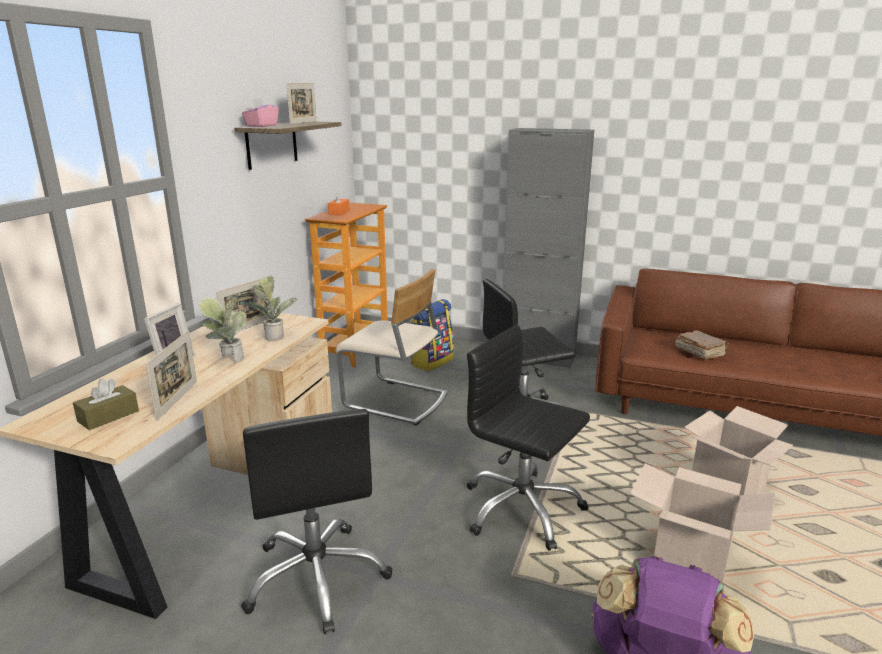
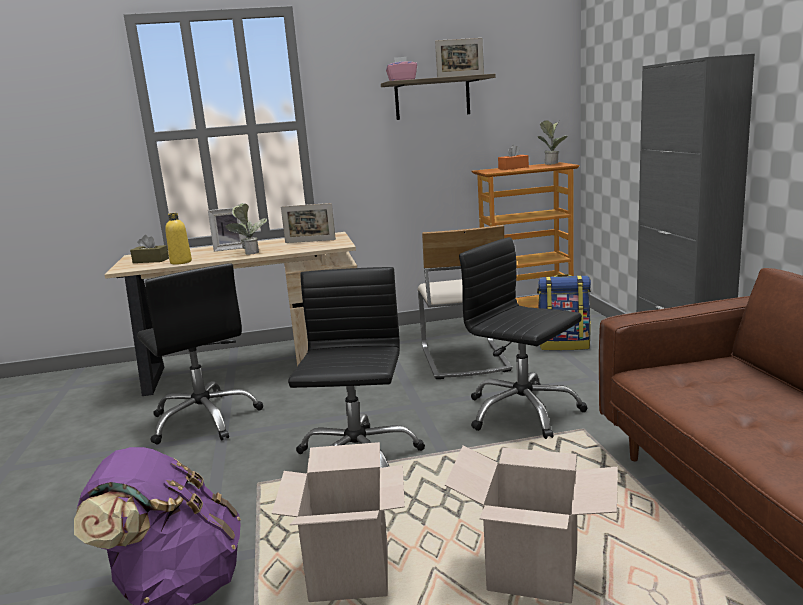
camera: 60 degrees right, 5 degrees down
(177, 400) = (181, 262): picture frame -> yellow bottle
(274, 336) = (302, 247): potted plant -> potted plant (553, 163)
(317, 577) = (205, 419): black office chair -> black office chair turned 75 degrees counterclockwise
(699, 352) = (728, 402): brown book -> none

